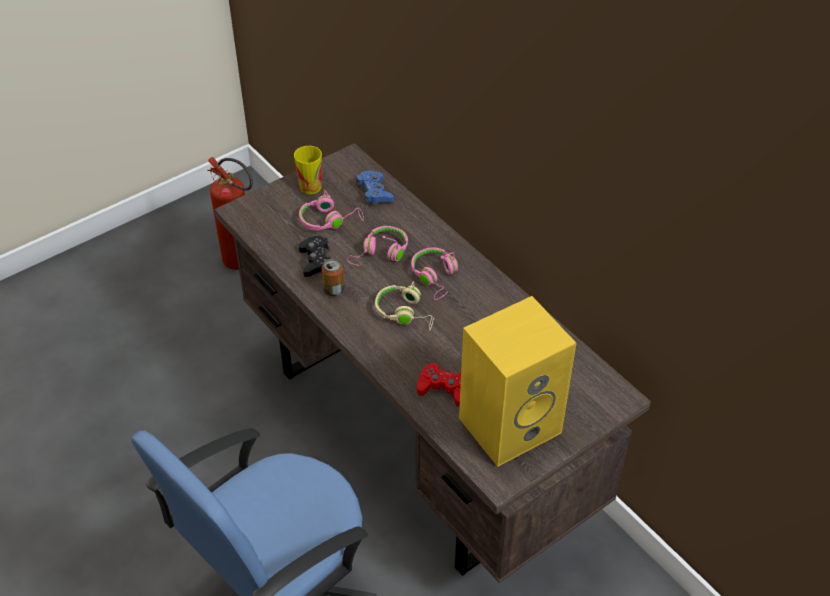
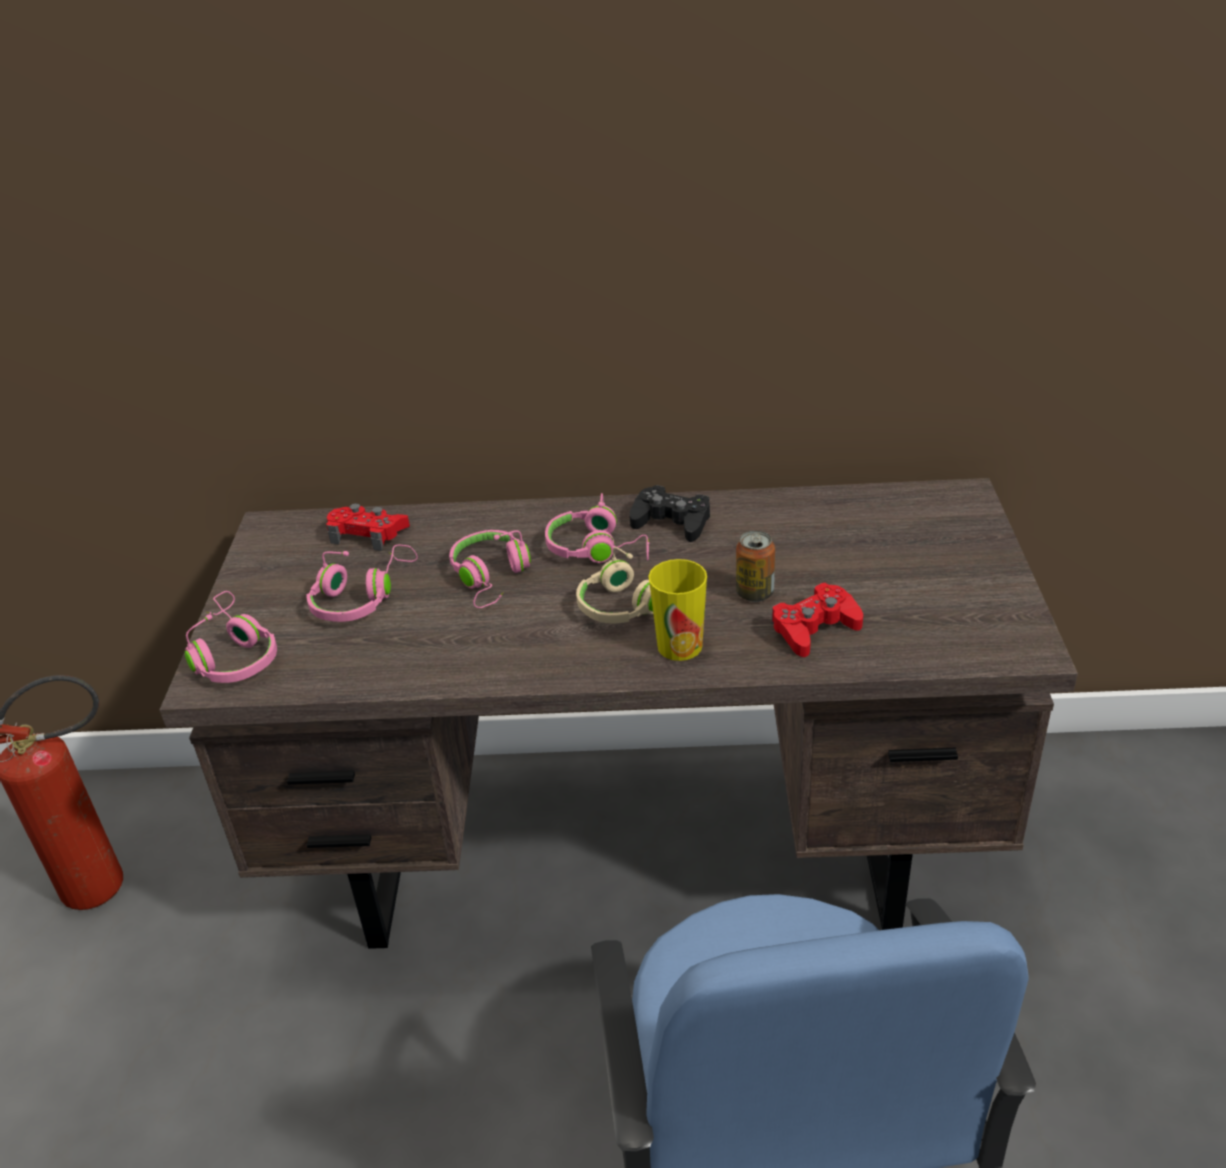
camera: 50 degrees left, 10 degrees down
(260, 207) = (233, 655): none -> pink headphones
(310, 187) = (268, 587): cup -> cup (679, 646)
(316, 261) = (424, 645): black game controller -> black game controller (672, 521)
(333, 290) = (506, 653): can -> can (755, 593)
(374, 193) = (368, 534): blue game controller -> red game controller
(510, 423) = (933, 597): yellow speaker -> none

